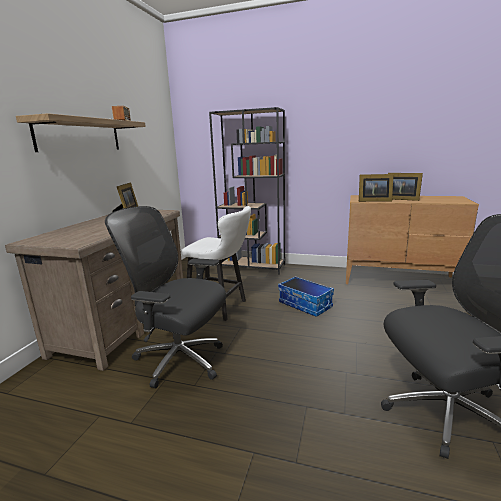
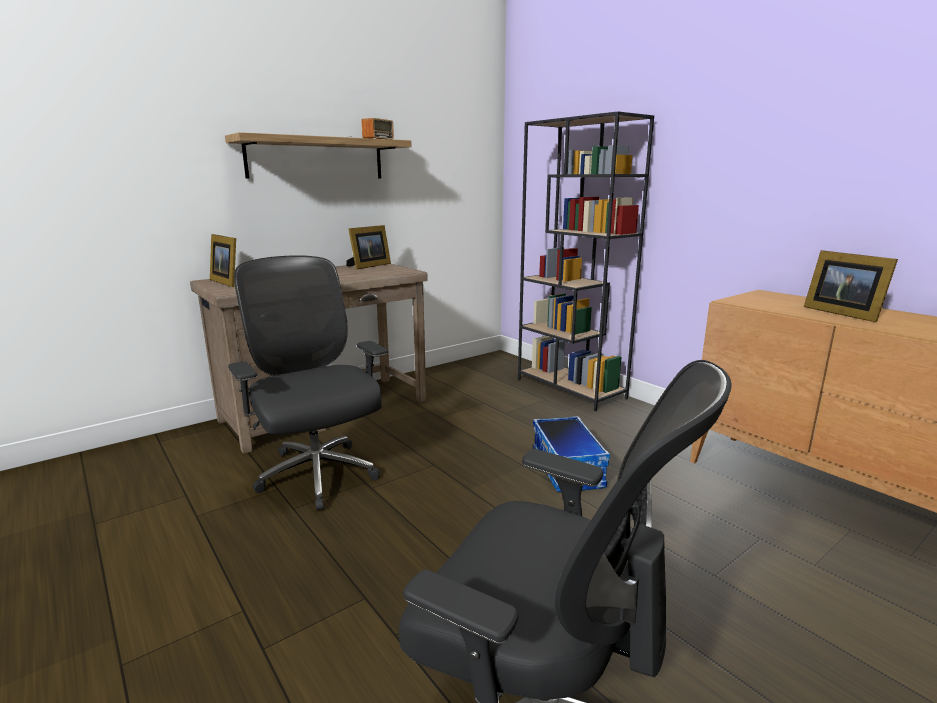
camera: 35 degrees right, 0 degrees up
(222, 308) = (449, 431): white stool -> none
(373, 200) = (766, 306): picture frame -> picture frame (228, 282)

